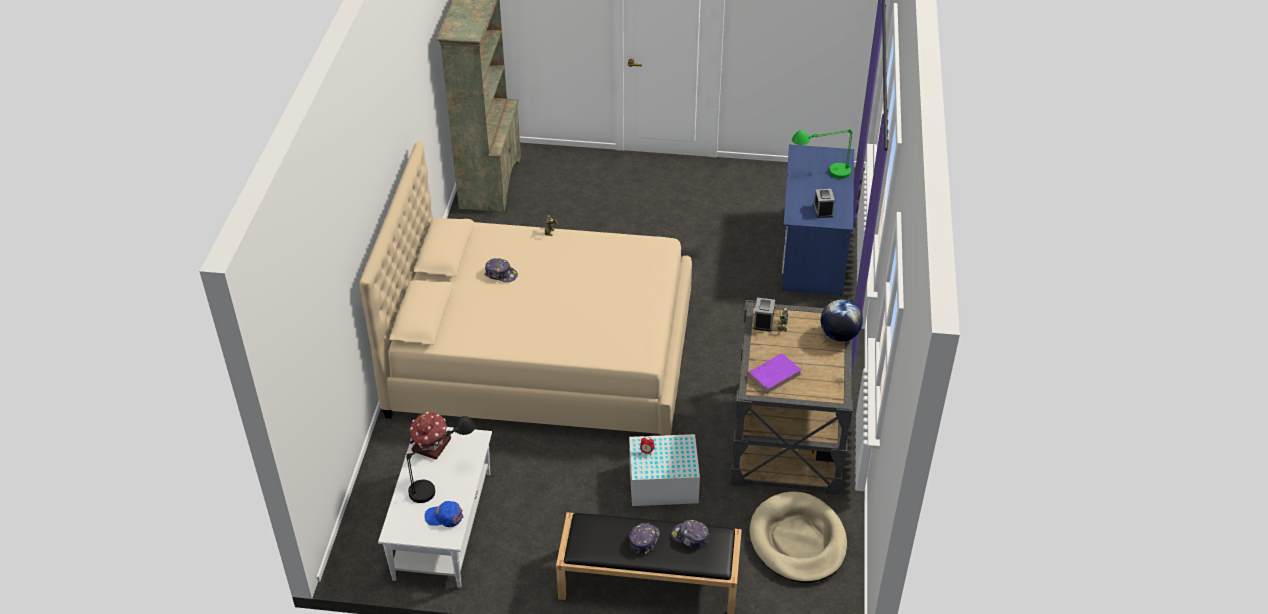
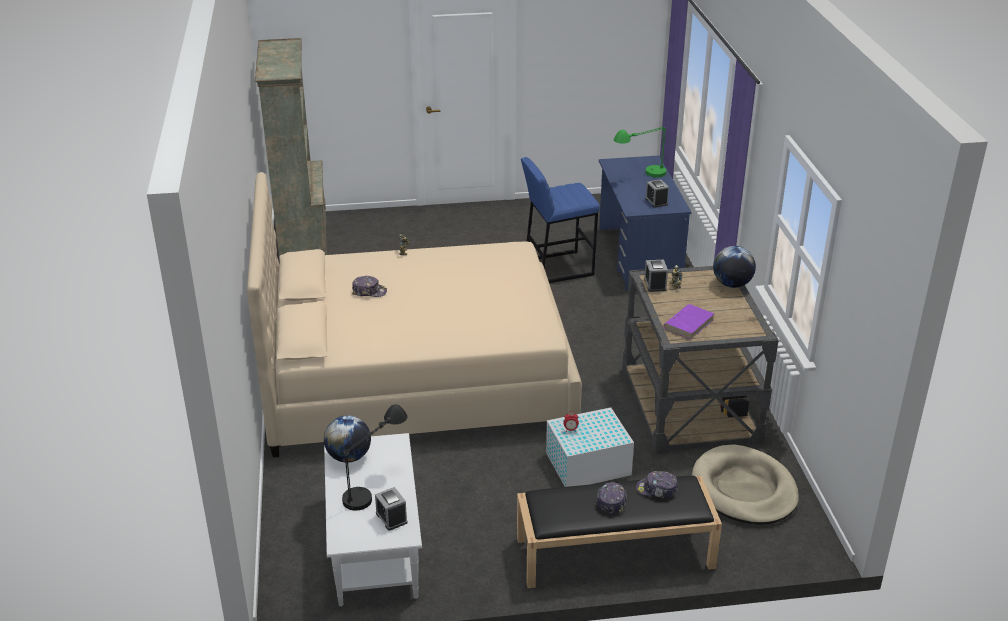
camera: 15 degrees left, 10 degrees down
(430, 446) = (349, 457): toy house -> globe
(444, 517) = (391, 518): blue cap -> alarm clock
(725, 251) = (557, 268): none -> blue stool

